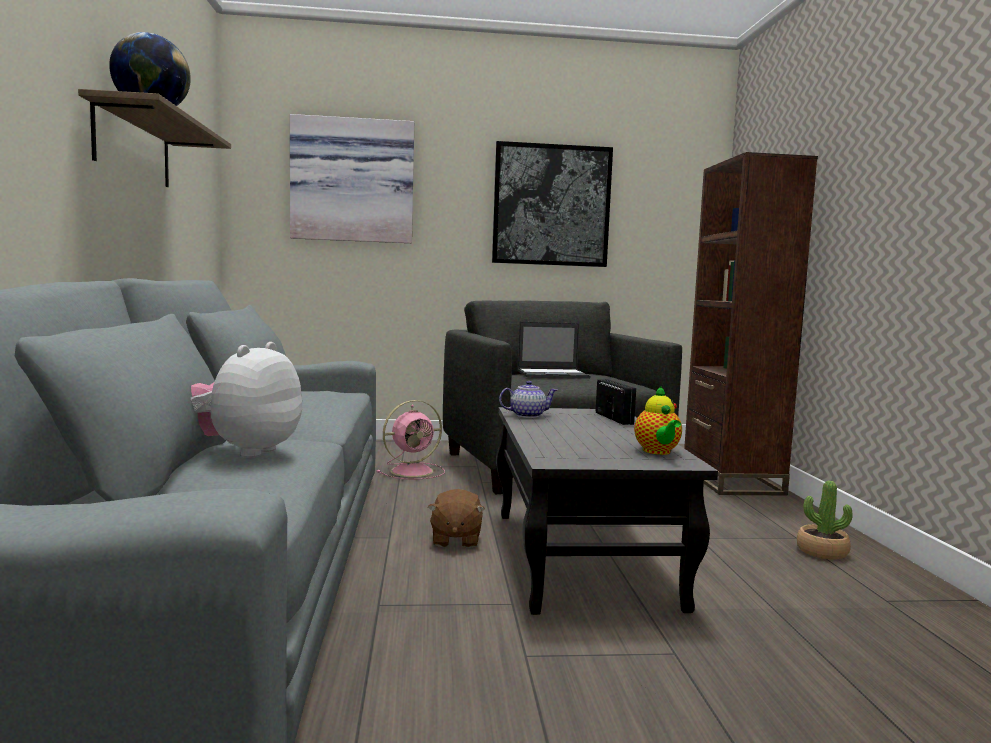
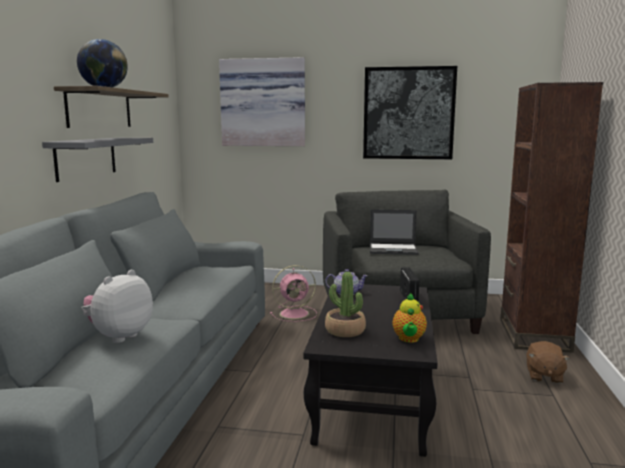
camera: 15 degrees right, 5 degrees up
(114, 216) = (86, 158): none -> grey shelf
(455, 540) = (293, 377): brown plush toy -> brown plush toy (544, 376)
(822, 552) = (566, 411): potted plant -> potted plant (345, 331)

